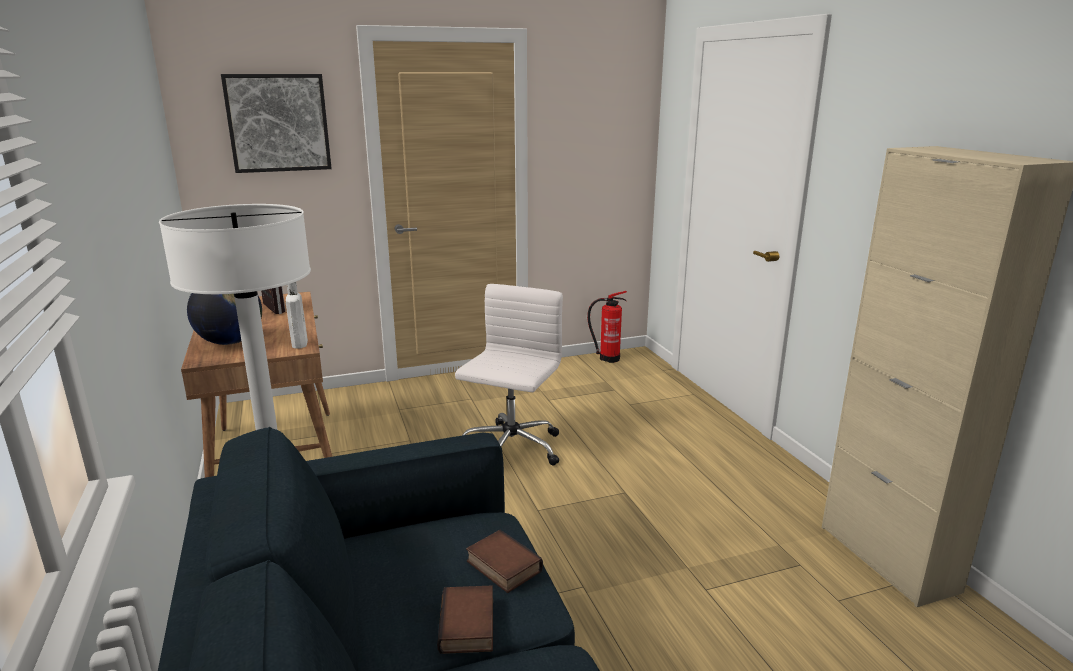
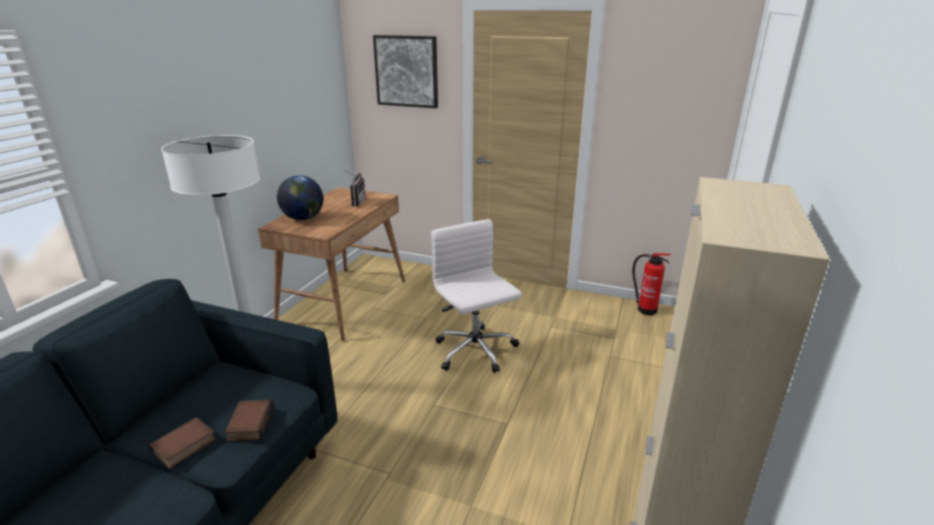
camera: 40 degrees right, 5 degrees up
(299, 343) = (329, 230): white bottle -> none
(510, 448) = (476, 352): white office chair -> white office chair turned 90 degrees counterclockwise

